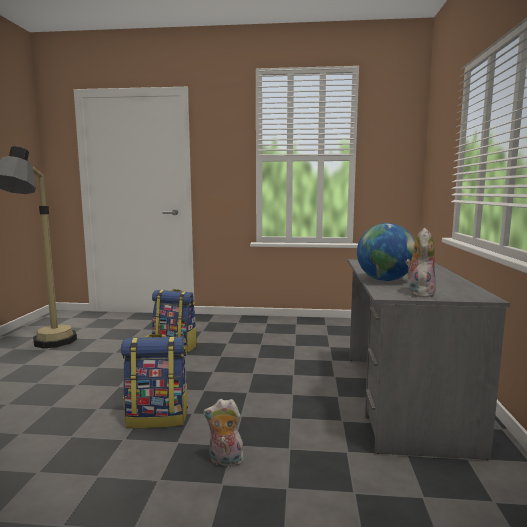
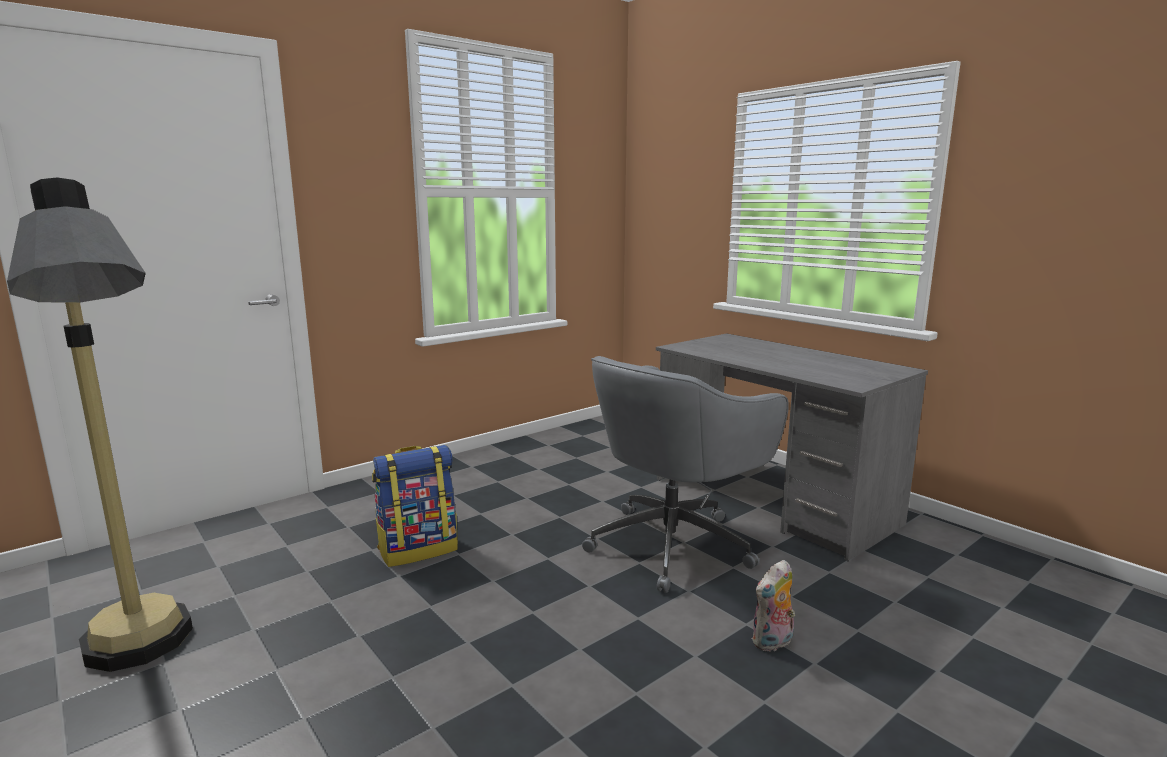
camera: 45 degrees left, 5 degrees up
(158, 417) = (614, 646): backpack -> none
(285, 392) = (674, 543): none -> grey office chair
(384, 280) = (790, 368): globe -> none
(419, 293) = (860, 376): plush toy -> none

